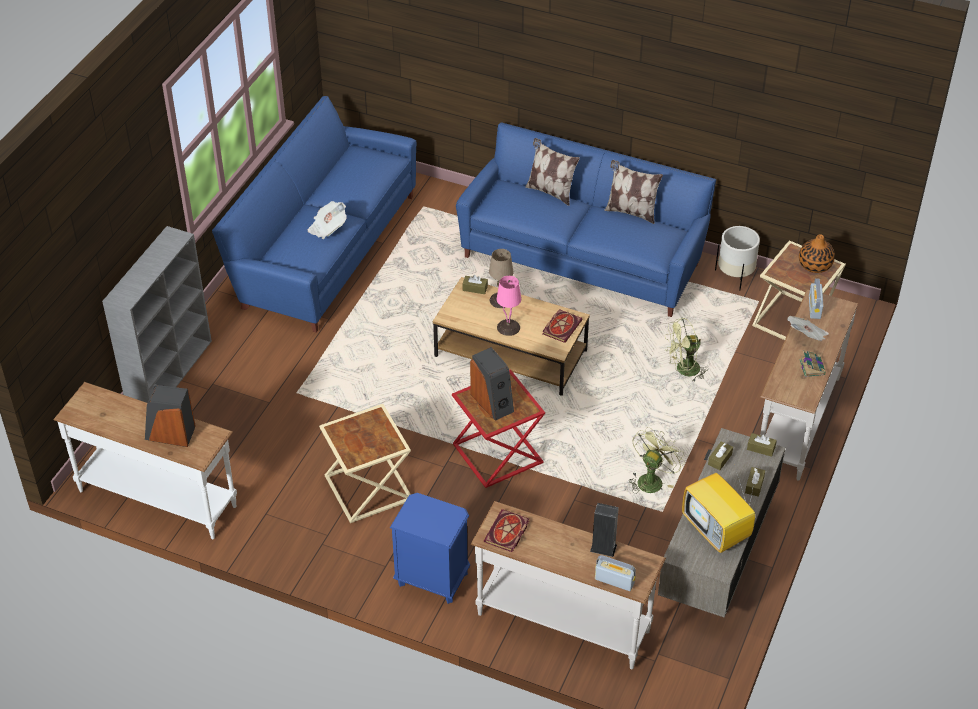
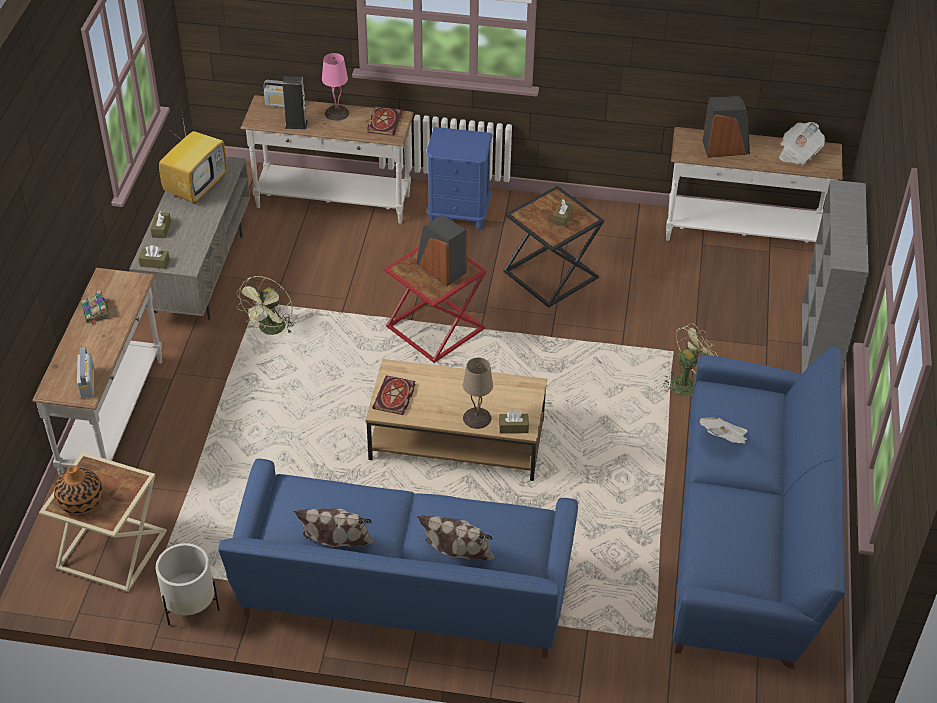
camera: 165 degrees right, 0 degrees up
(367, 488) = (552, 275): beige side table -> black side table
(508, 327) = (457, 385): pink table lamp -> pink table lamp (337, 113)
(683, 370) = (249, 456): green fan -> green fan (687, 383)
(717, 531) = (196, 187): television -> television turned 75 degrees clockwise
(720, 459) = (196, 246): brown tissue box -> brown tissue box (562, 217)
(807, 336) = (99, 345): newspaper -> newspaper (798, 153)

